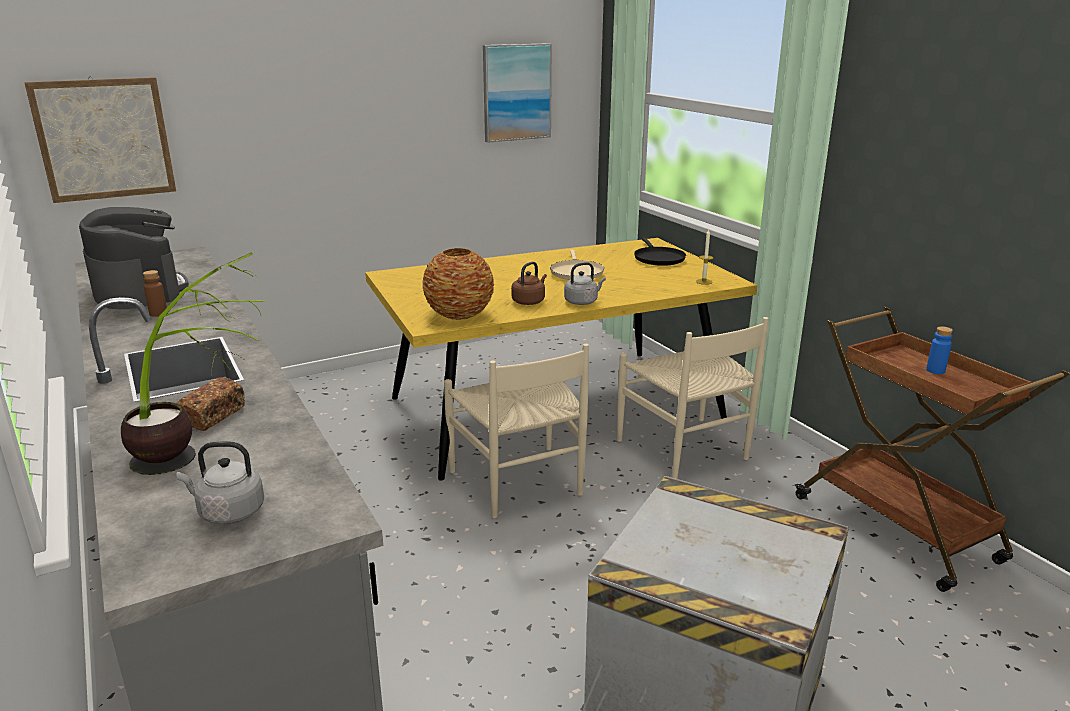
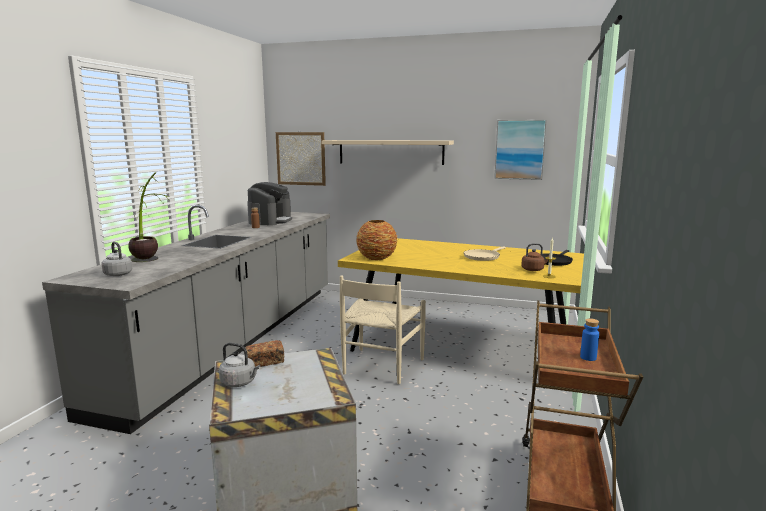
camera: 45 degrees right, 10 degrees down
(213, 416) = (185, 254): bread -> bread (264, 362)
(308, 111) = (390, 152): none -> beige shelf
(529, 301) = (422, 261): brown kettle -> brown kettle (533, 269)
(582, 302) = (448, 267): grey kettle -> grey kettle (240, 382)
(685, 449) = (498, 391): beige chair -> none

